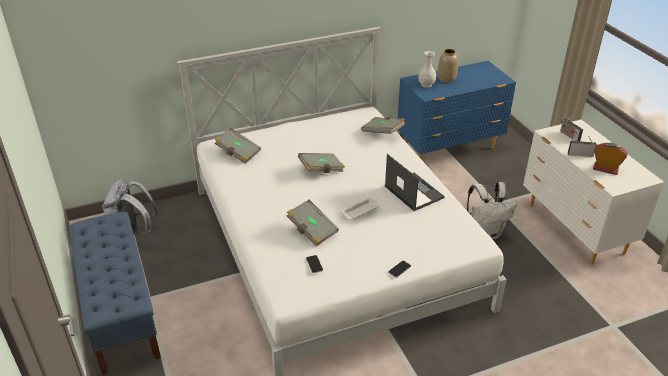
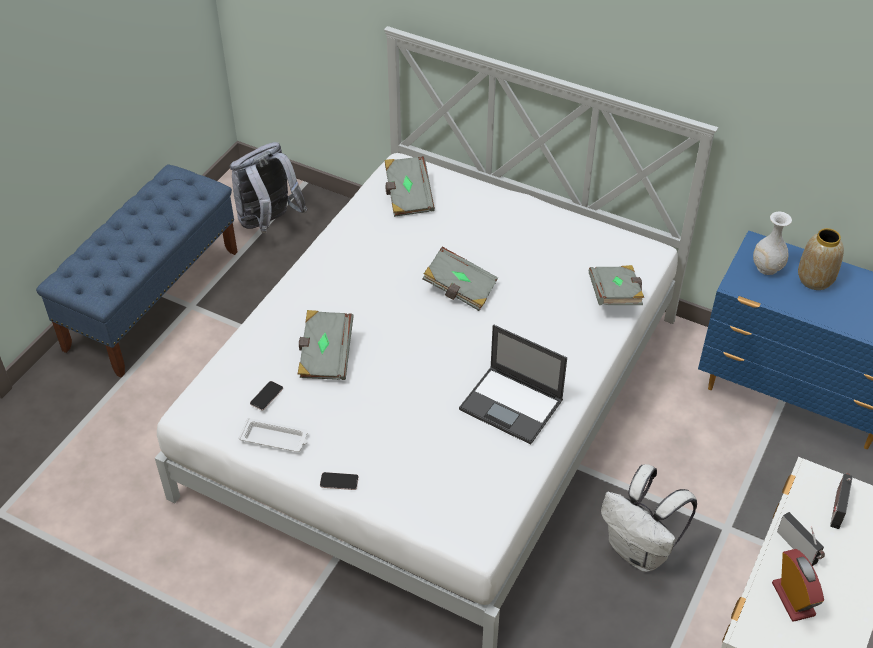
camera: 50 degrees right, 10 degrees up
(360, 211) = (412, 377): white tray -> white tray (275, 438)
(413, 192) = (512, 405): laptop -> laptop turned 105 degrees clockwise

